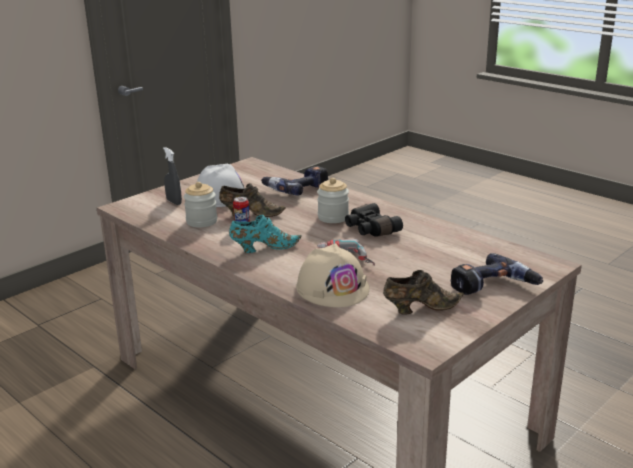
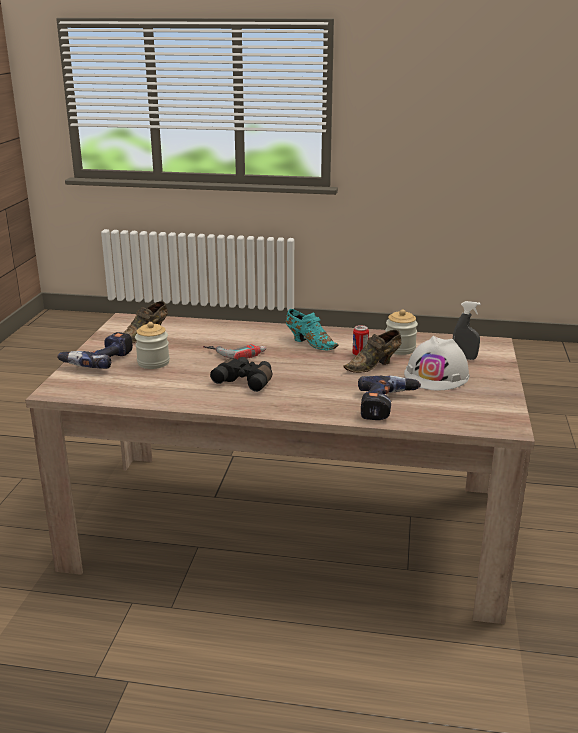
camera: 145 degrees right, 0 degrees up
(263, 248) = (309, 343): turquoise shoe -> turquoise shoe turned 90 degrees counterclockwise
(332, 288) = (219, 332): beige hard hat -> none
(333, 217) = (296, 383): jar -> jar (153, 362)

